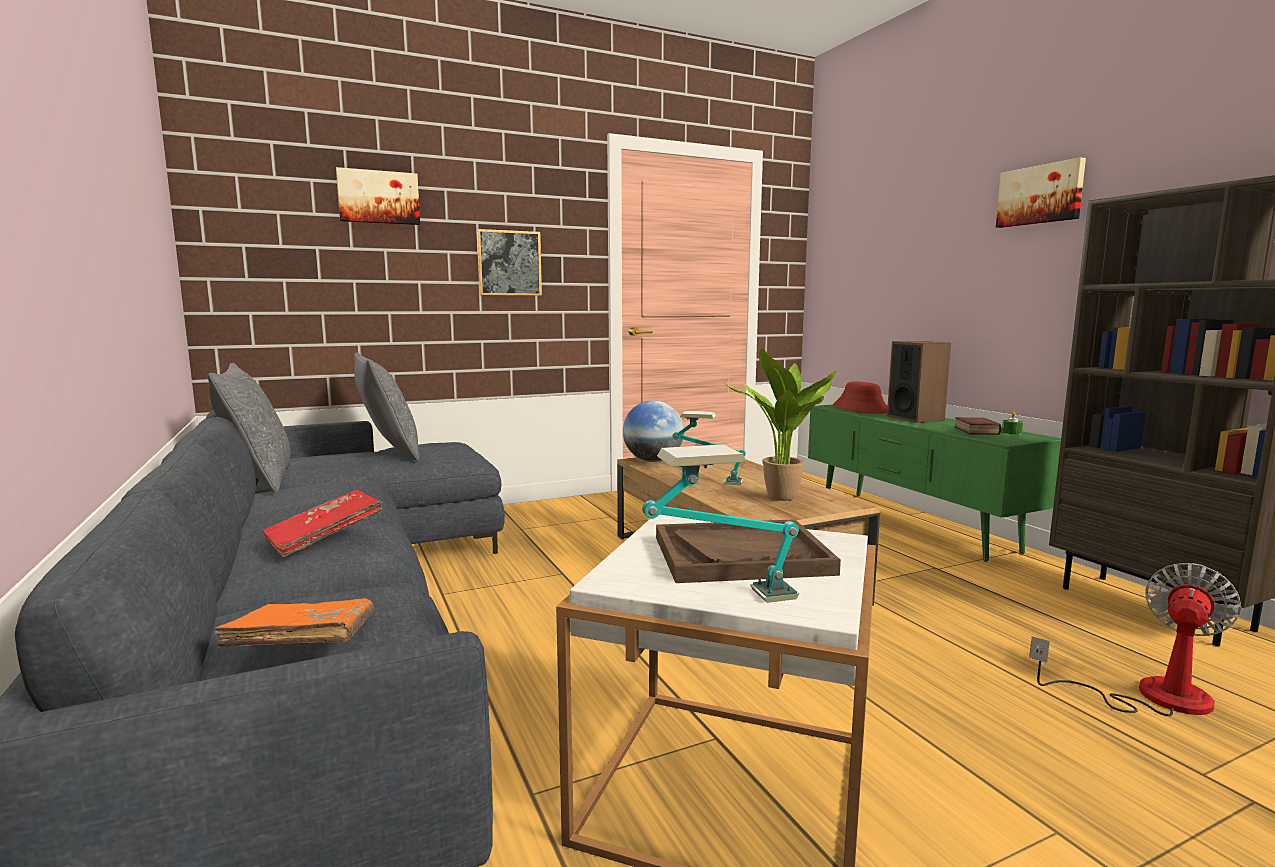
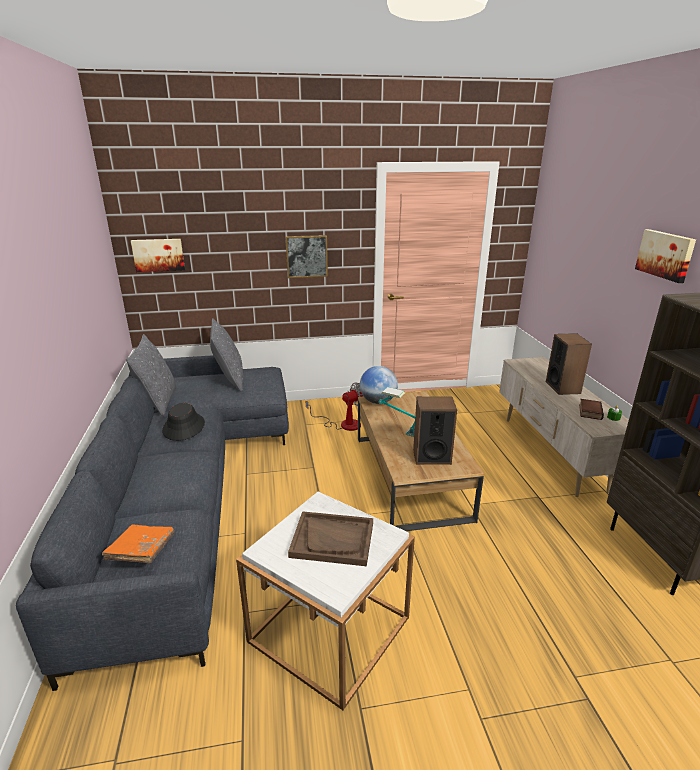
camera: 15 degrees right, 15 degrees up
(324, 539) = (172, 468): red book -> none
(327, 496) = (184, 427): none -> black hat
(378, 197) = (224, 221): picture -> picture (158, 254)
(721, 600) = (300, 575): table lamp -> none
(785, 499) = (431, 456): potted plant -> speaker
(861, 408) = (536, 368): red hat -> none
(911, 524) = (551, 453): green tv stand -> beige tv stand
(1150, 696) = (591, 622): fan -> fan (343, 424)

